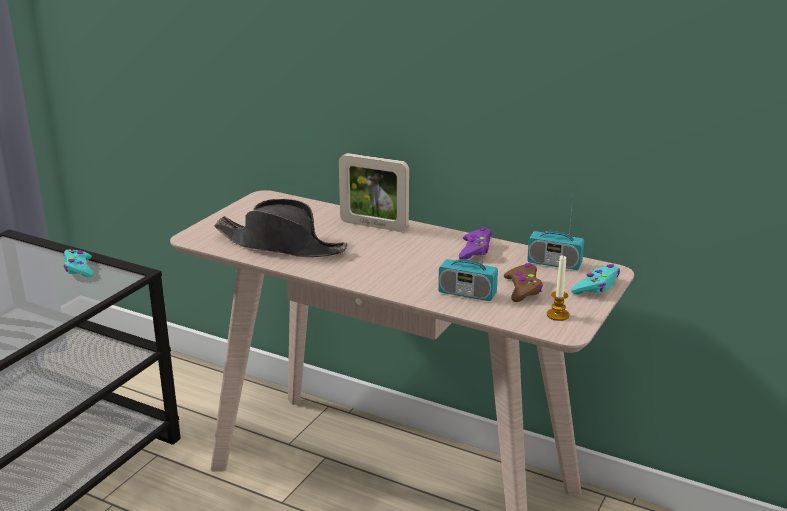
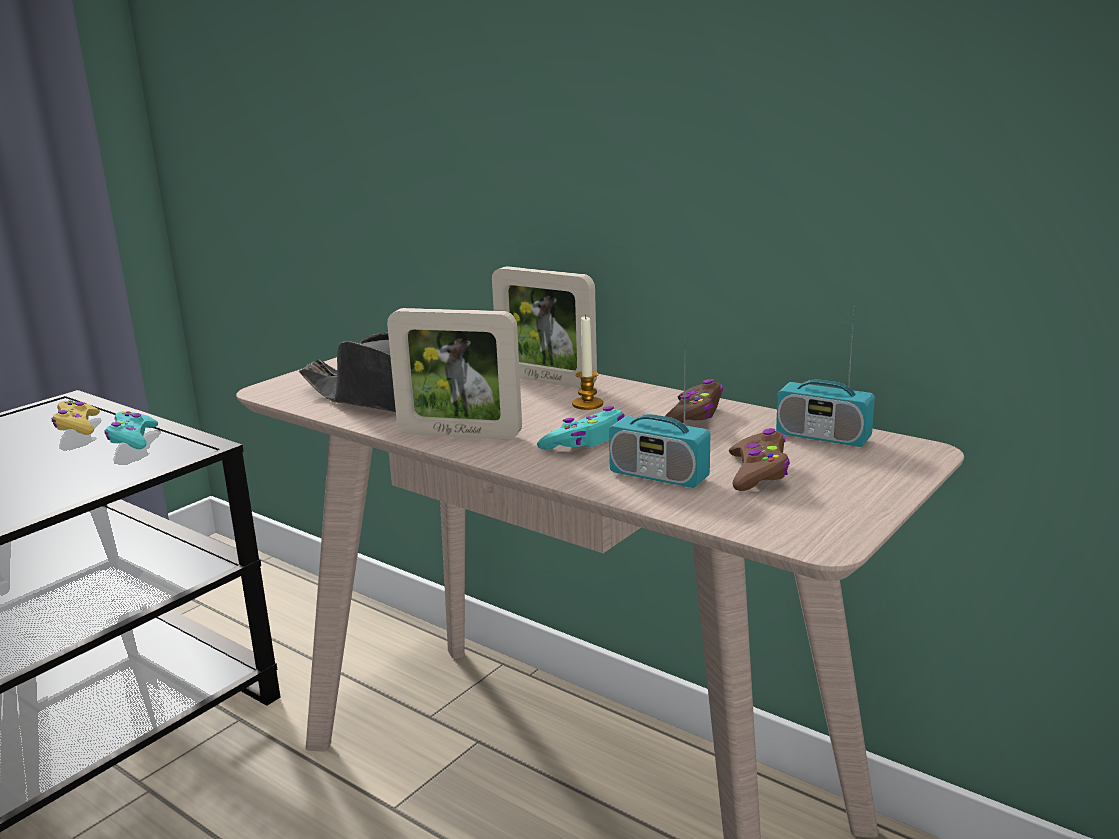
camera: 10 degrees right, 5 degrees down
(30, 260) = (77, 426): none -> yellow game controller
(336, 269) = (459, 434): none -> picture frame
(475, 250) = (693, 415): purple game controller -> brown game controller
(557, 315) = (811, 514): candle -> candle (587, 404)
(596, 287) = (891, 473): turquoise game controller -> turquoise game controller (585, 441)

